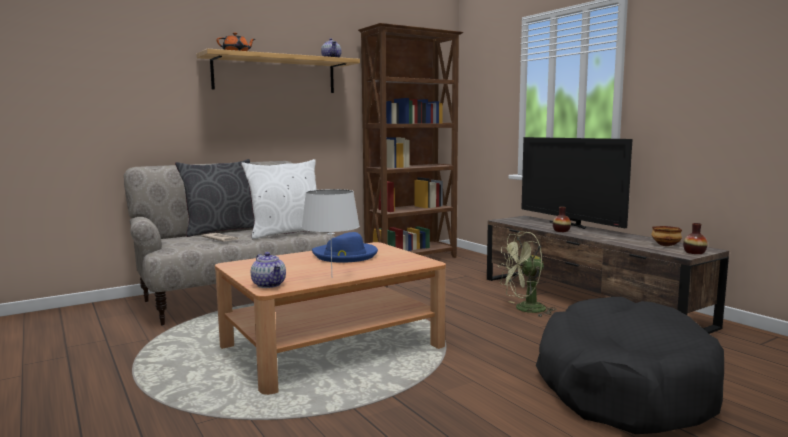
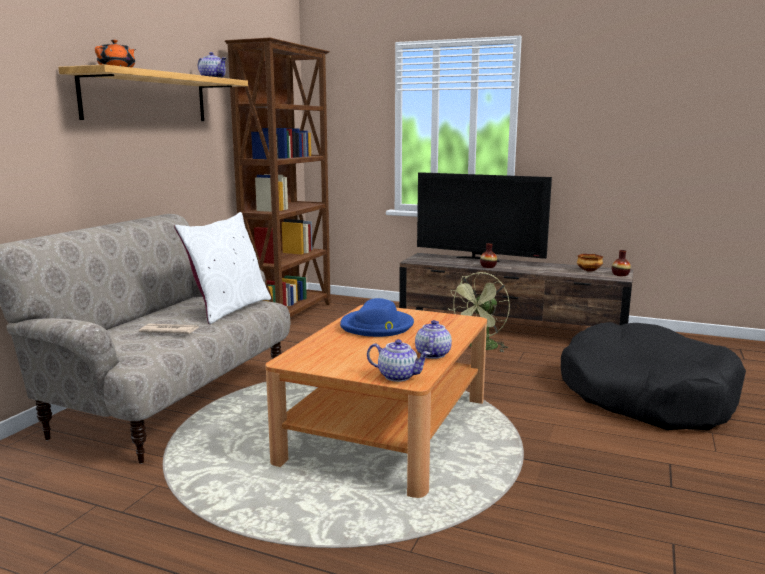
camera: 35 degrees left, 5 degrees up
(221, 231) = (130, 319): grey pillow -> none
(331, 277) = (432, 354): white table lamp -> teapot

